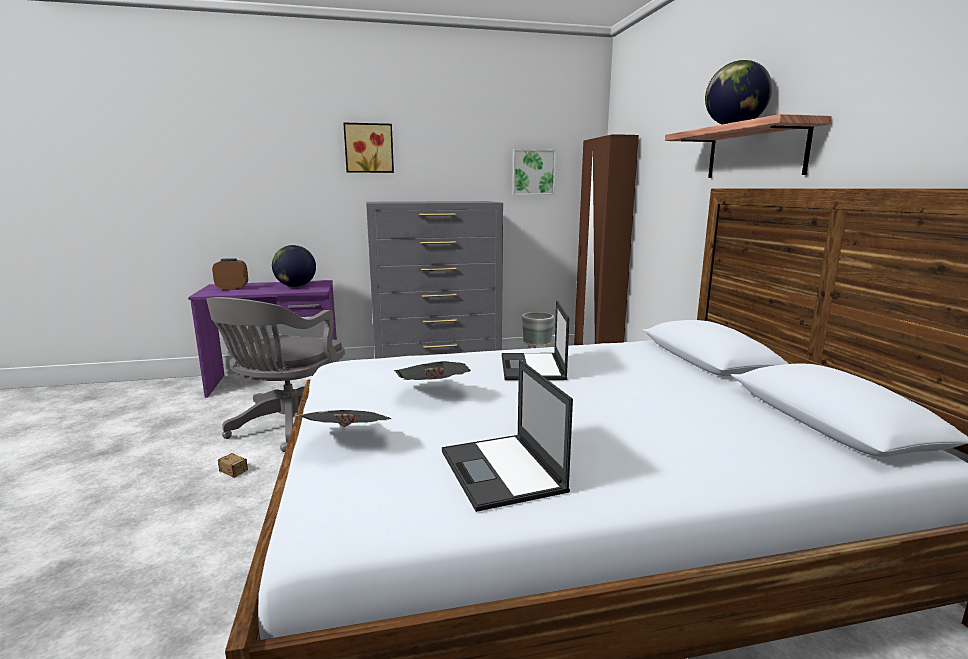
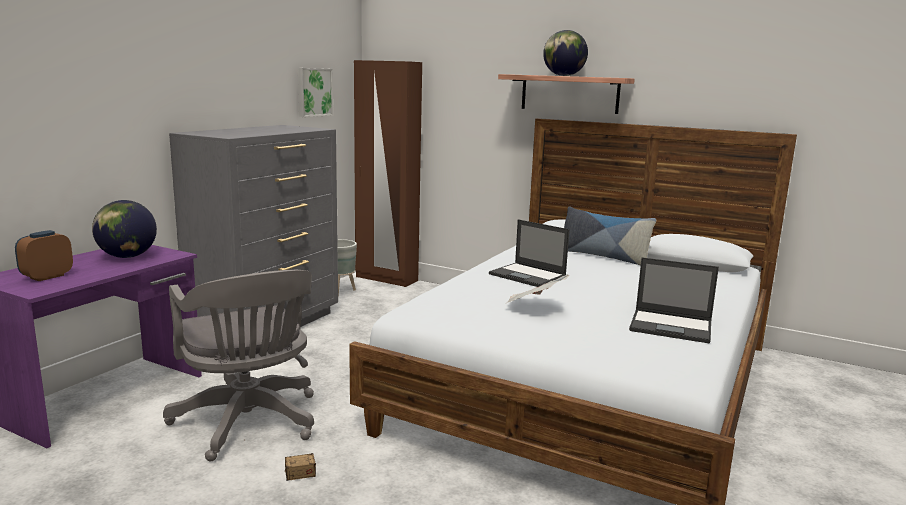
camera: 50 degrees left, 0 degrees up
(348, 441) = (580, 345): newspaper -> none
(369, 148) = (168, 64): picture -> none
(696, 375) = (603, 256): none -> pillow

